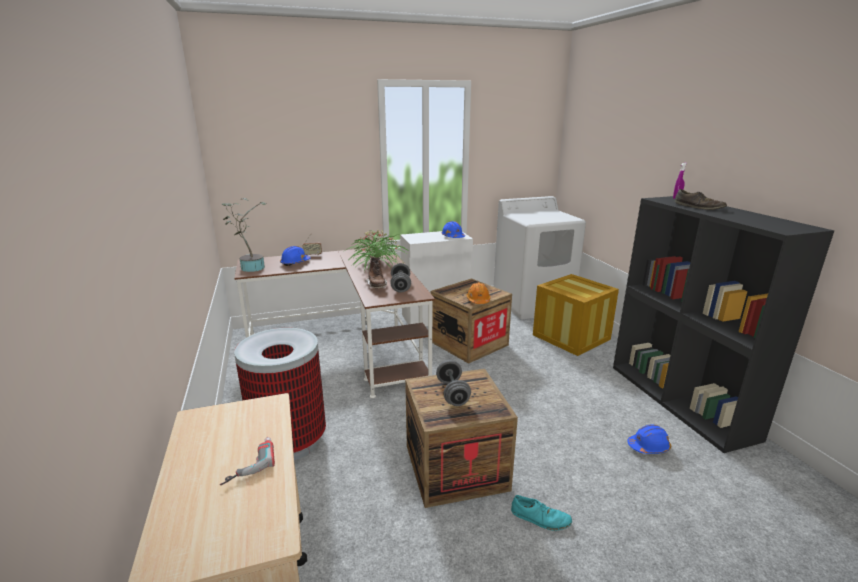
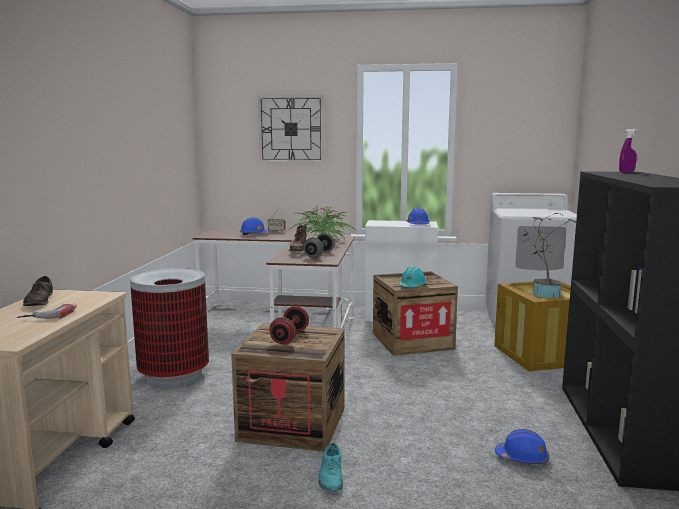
camera: 25 degrees right, 10 degrees down
(250, 267) = (213, 233): potted plant -> potted plant (543, 293)
(312, 147) = (291, 129): none -> wall clock
(452, 393) = (289, 337): grey dumbbell -> red dumbbell
(478, 300) = (412, 286): orange hard hat -> turquoise hard hat
(540, 518) = (331, 476): turquoise shoe -> turquoise shoe turned 45 degrees clockwise
(698, 207) = (626, 175): brown shoe -> brown shoe (39, 301)

